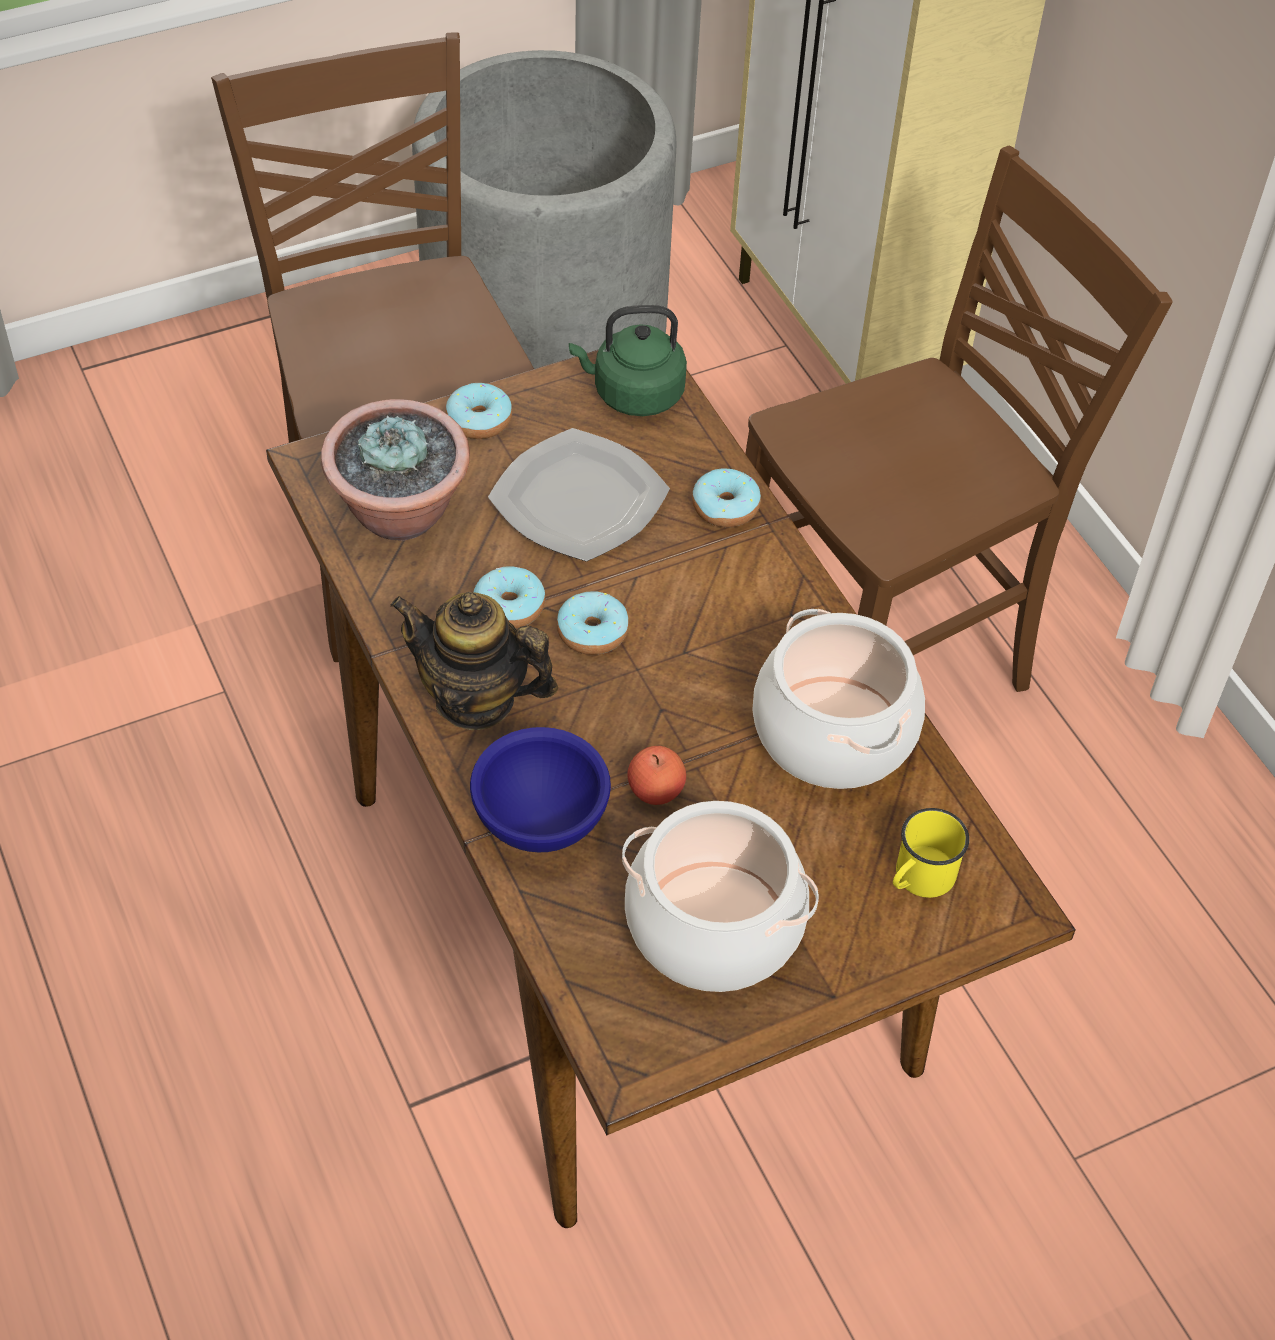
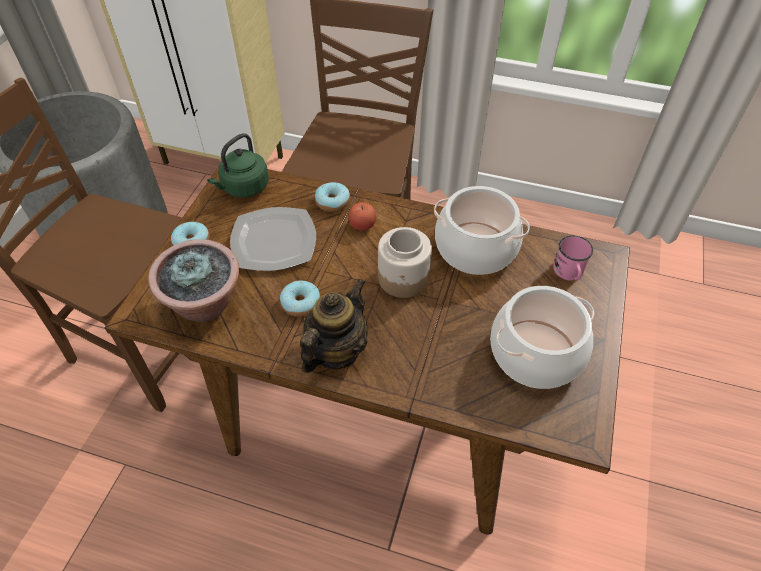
camera: 45 degrees left, 0 degrees up
(475, 699) = (336, 351): teapot -> teapot turned 150 degrees clockwise
(542, 820) = (425, 374): blue bowl -> none
(592, 632) = (345, 285): donut -> none
(655, 790) = (448, 323): apple -> apple (362, 225)
(677, 687) = (403, 278): none -> jar
(918, 879) = (569, 273): yellow mug -> pink mug

